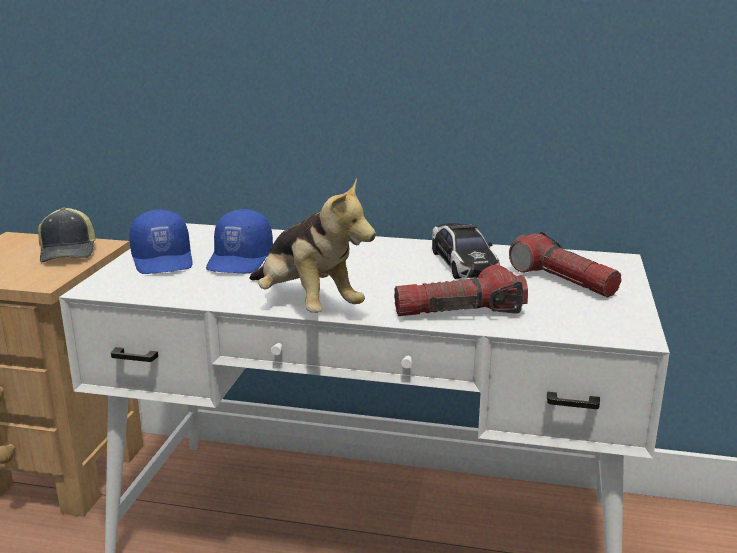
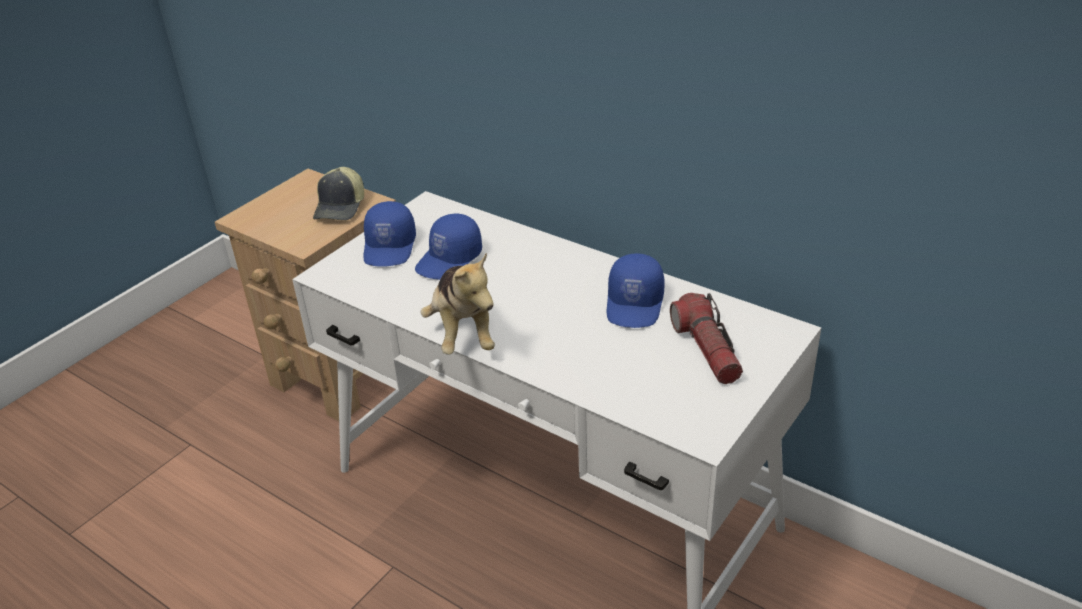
camera: 25 degrees right, 15 degrees up
(459, 312) = (579, 371): flashlight -> none
(463, 263) = (635, 304): toy car -> blue cap

